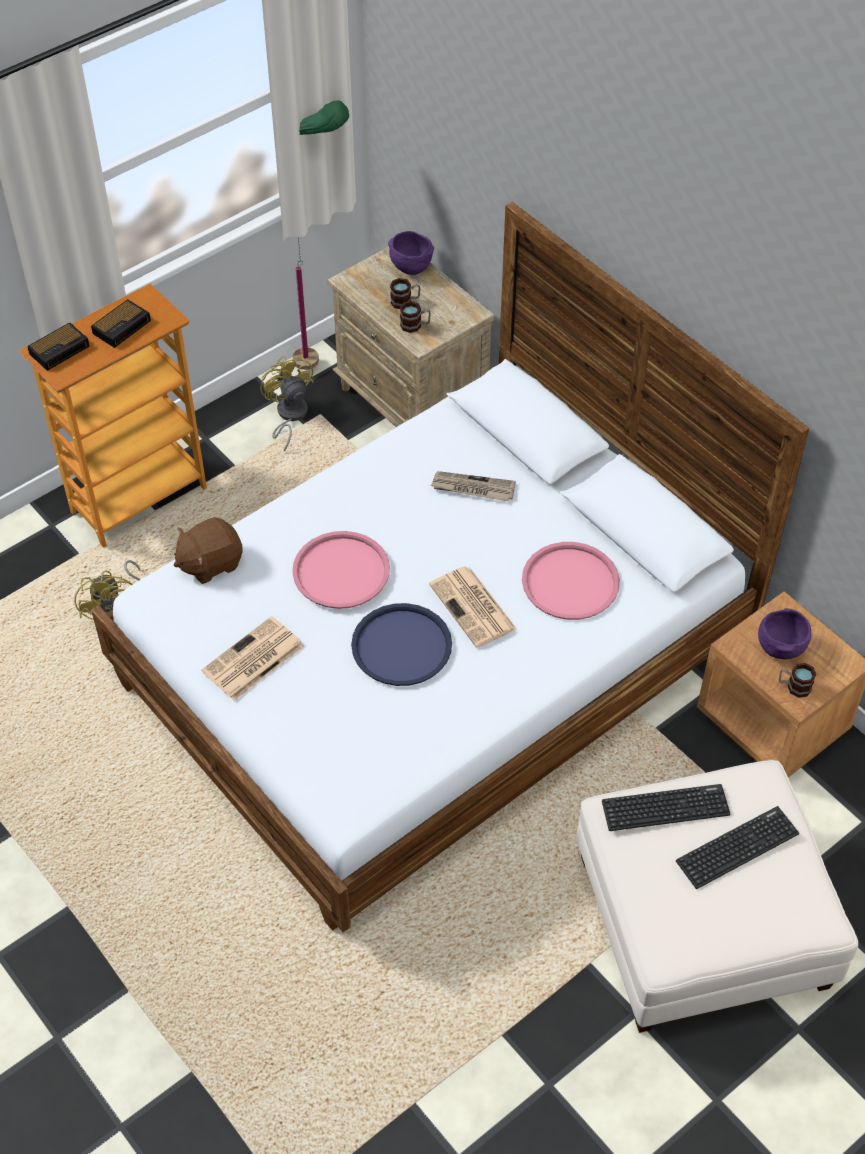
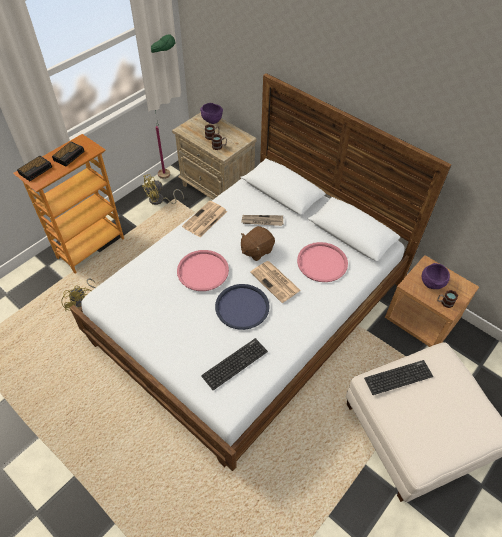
camera: 10 degrees left, 0 degrees up
(210, 563) = (132, 275): brown plush toy -> brown plush toy (256, 250)
(252, 660) = (162, 325): newspaper -> newspaper (204, 219)
(289, 416) = (160, 200): yellow fan -> yellow fan turned 90 degrees counterclockwise
(737, 847) = (442, 395): keyboard -> keyboard (235, 363)

